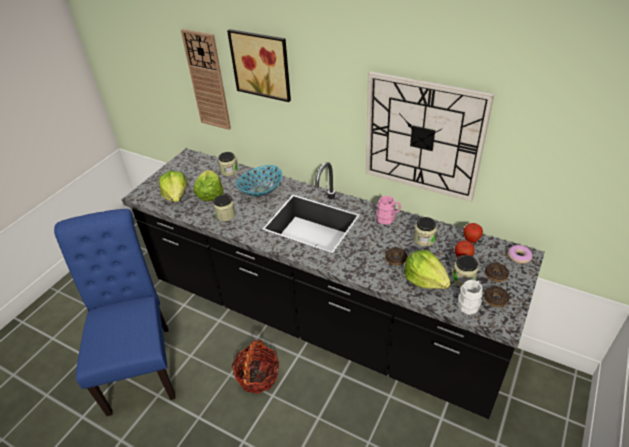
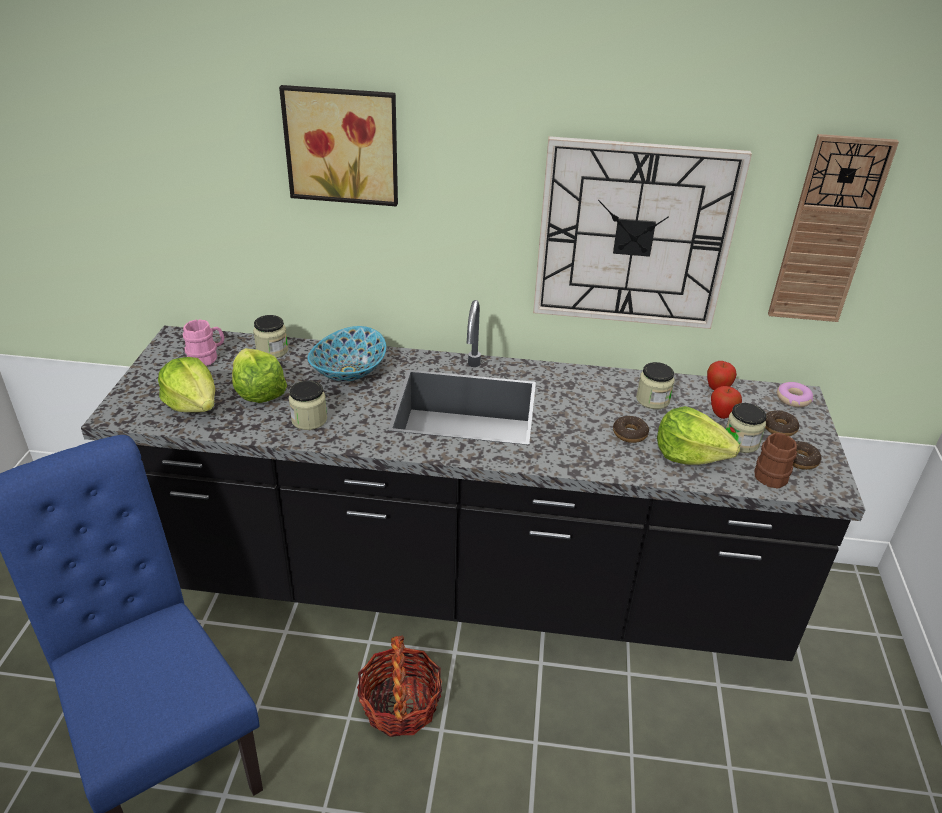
camera: 25 degrees left, 5 degrees down
(208, 81) = (223, 188): wall clock -> wall clock (827, 232)
(388, 218) = (582, 379): pink mug -> pink mug (207, 357)
(469, 303) = (770, 473): white mug -> brown mug

